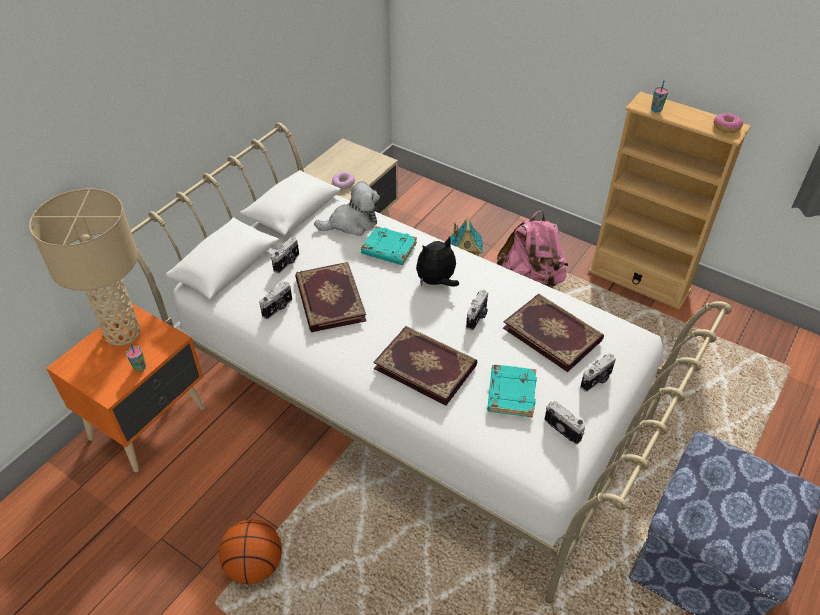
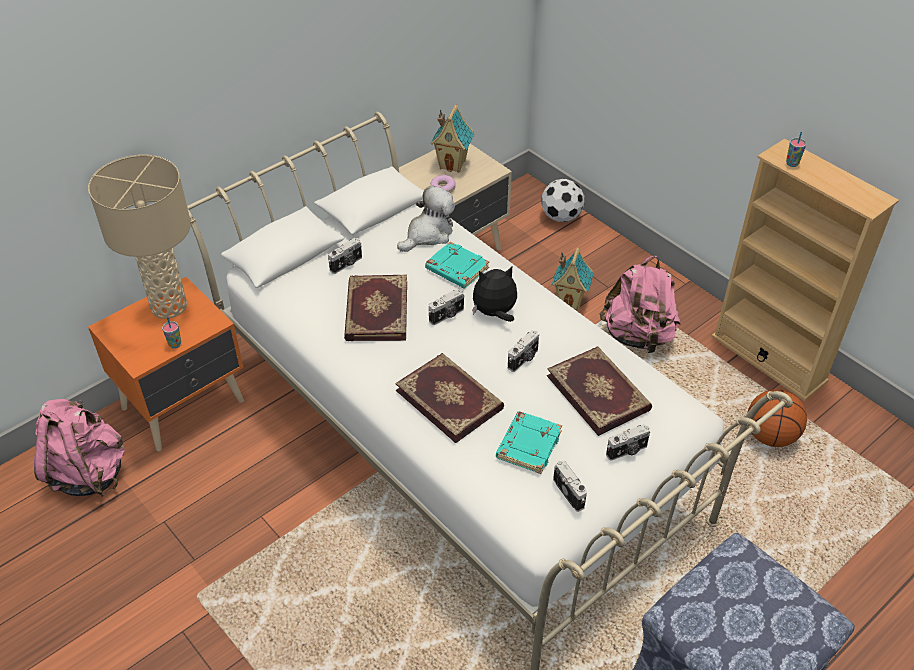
camera: 15 degrees right, 0 degrees up
(72, 508) = (89, 472): none -> pink backpack
(255, 565) = (246, 569): basketball -> basketball (770, 436)
(278, 308) = (321, 310): camera -> camera (447, 315)
(345, 162) = (453, 164): none -> toy house
(352, 223) = (428, 234): plush toy -> plush toy turned 45 degrees counterclockwise
(433, 195) = (561, 217): none -> football
(726, 127) = (867, 197): donut -> none

